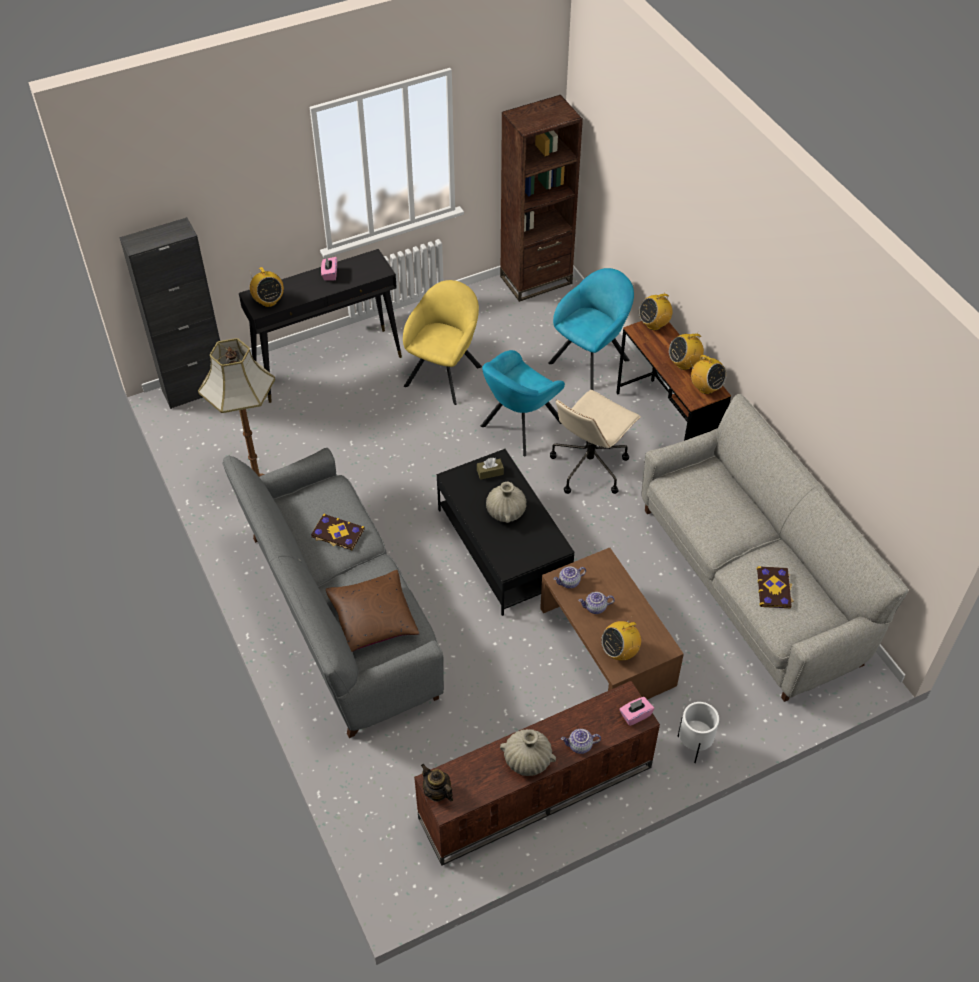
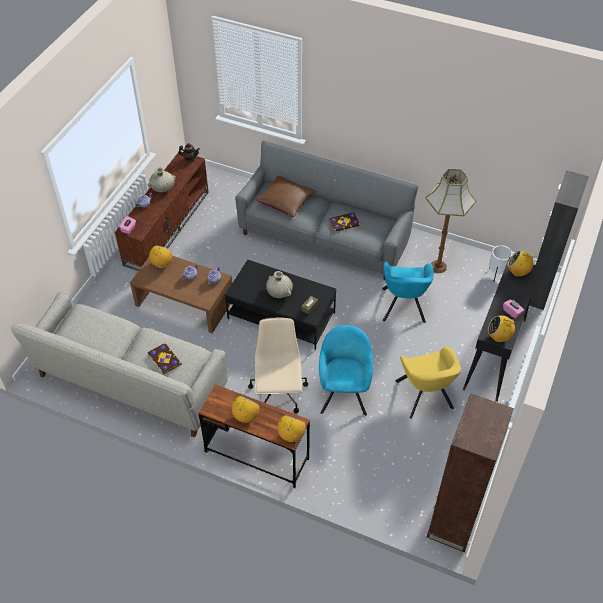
camera: 140 degrees right, 0 degrees up
(591, 359) = (348, 475): turquoise armchair -> turquoise armchair (403, 307)
(694, 746) = (108, 285): white planter -> white planter (496, 274)
(705, 388) = (218, 407): radio -> radio (499, 337)
(774, 588) = (99, 330): book -> book (164, 359)

